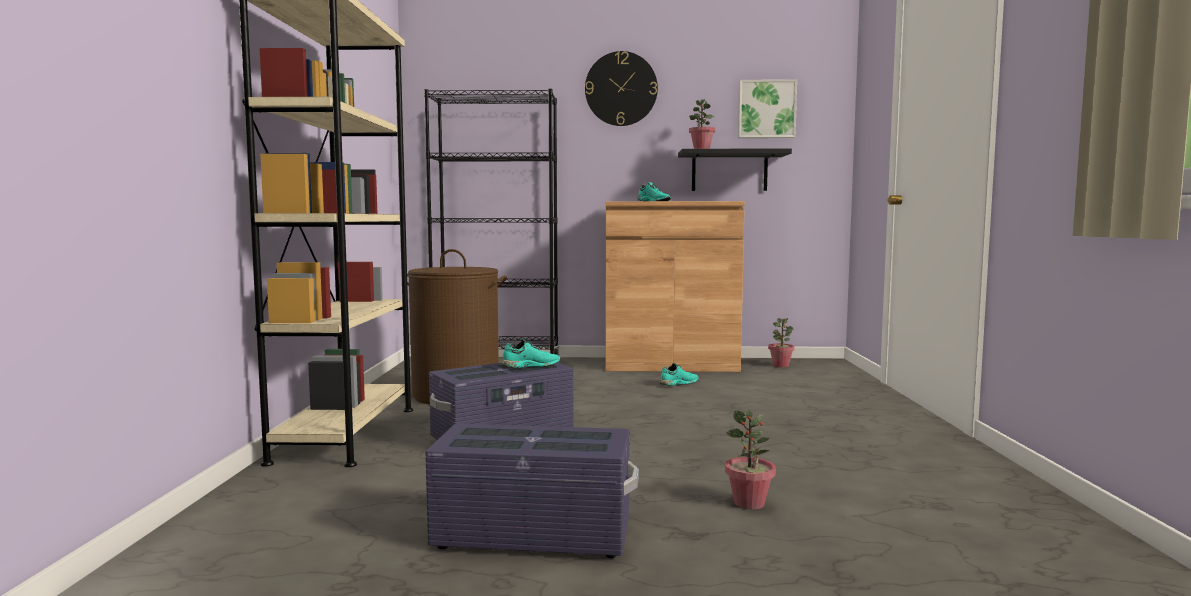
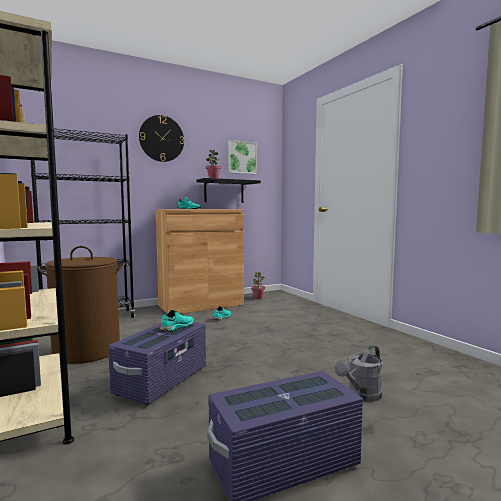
camera: 30 degrees left, 0 degrees up
(749, 503) = (361, 395): potted plant -> grey watering can

